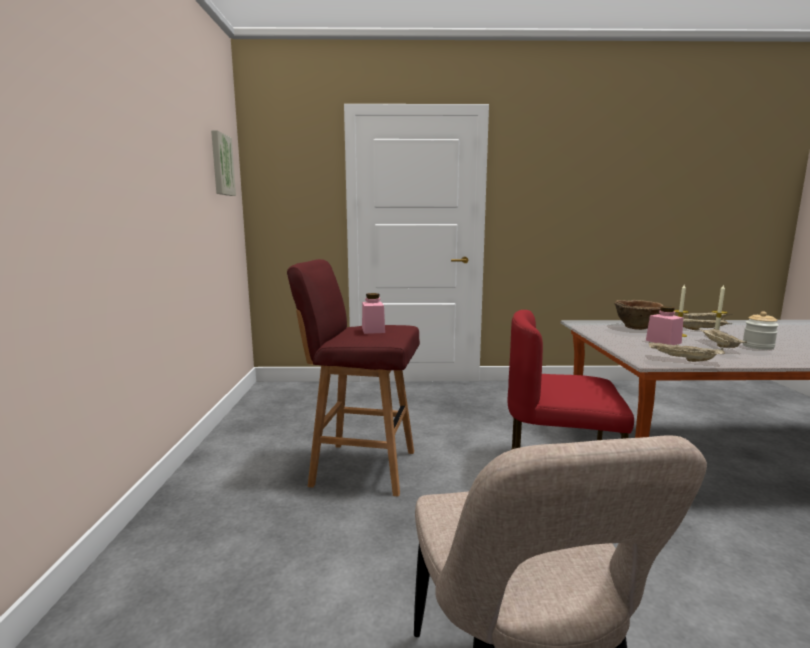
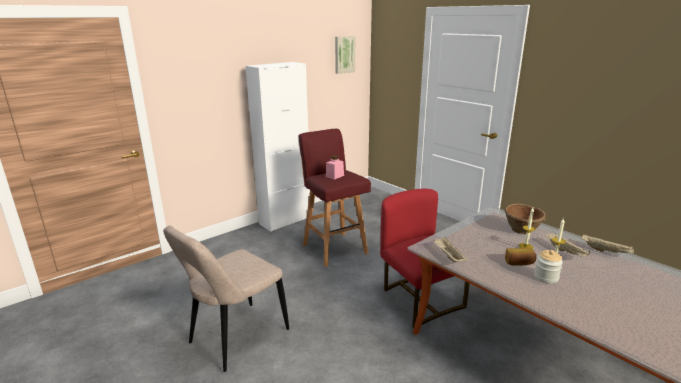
camera: 50 degrees right, 10 degrees up
(208, 469) = (285, 220): none -> white cabinet
(663, 342) = (490, 244): pink jar -> none
(718, 345) = (519, 263): beige tray -> bread

